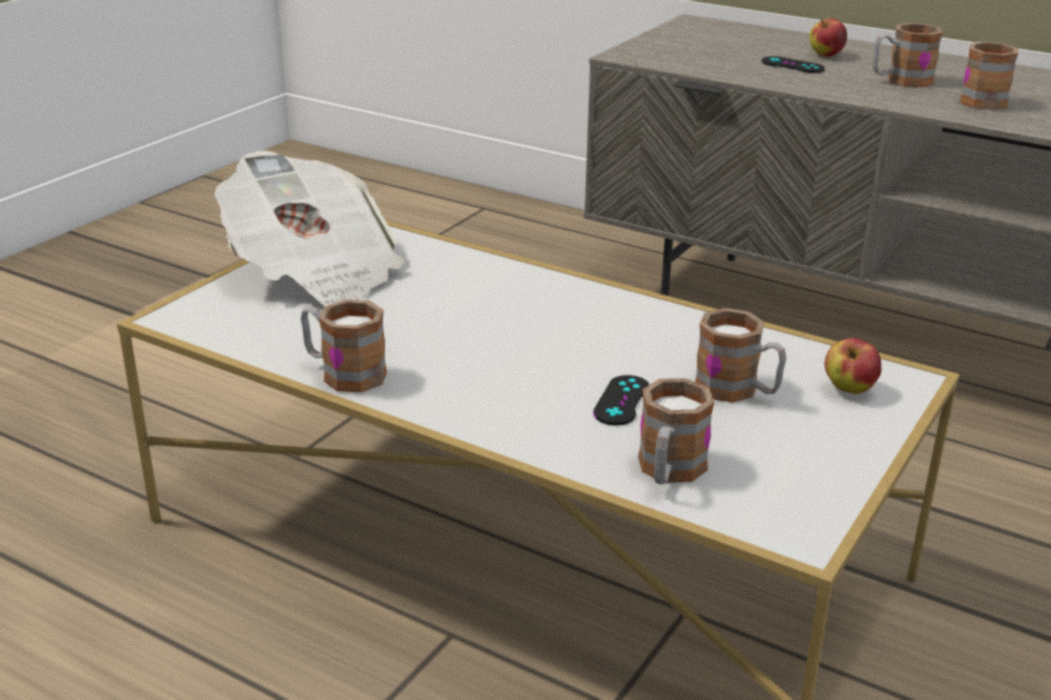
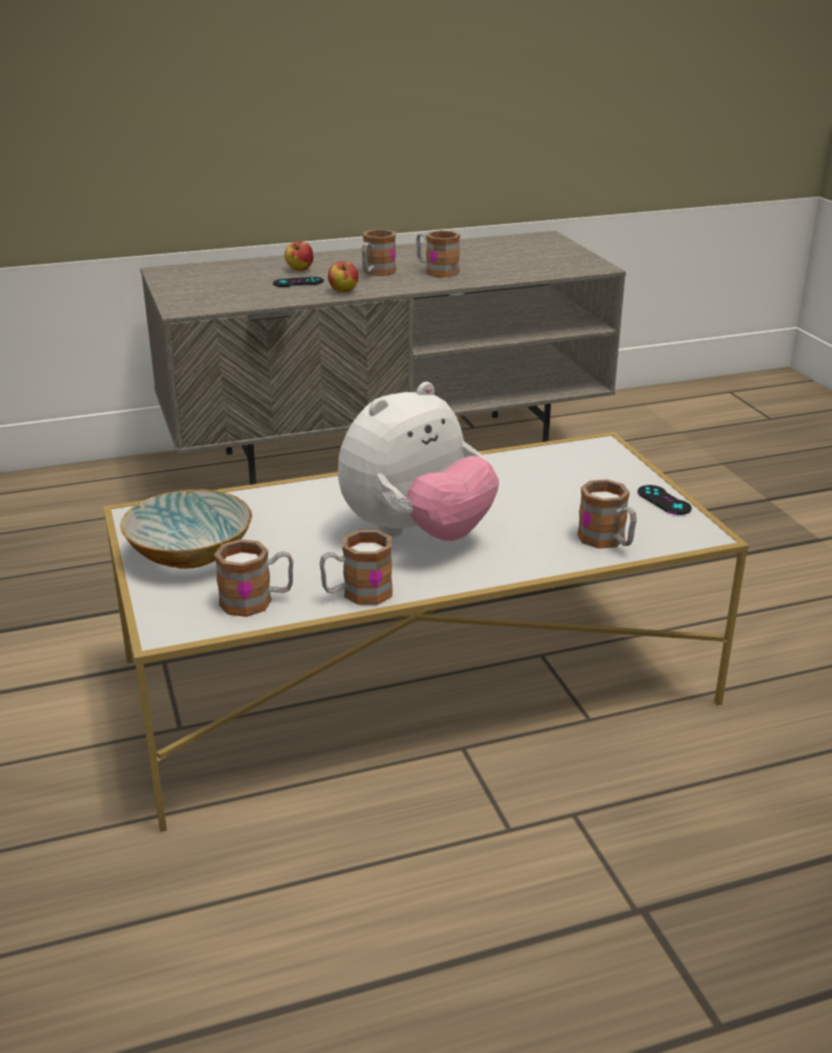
camera: 50 degrees left, 0 degrees up
(314, 273) = (192, 553): newspaper -> bowl
(506, 356) = (416, 534): none -> plush toy
(622, 401) = (519, 523): black game controller -> black game controller (664, 500)
(737, 390) = (553, 488): mug -> mug (257, 601)
(849, 389) = (591, 462): apple -> apple (343, 291)

